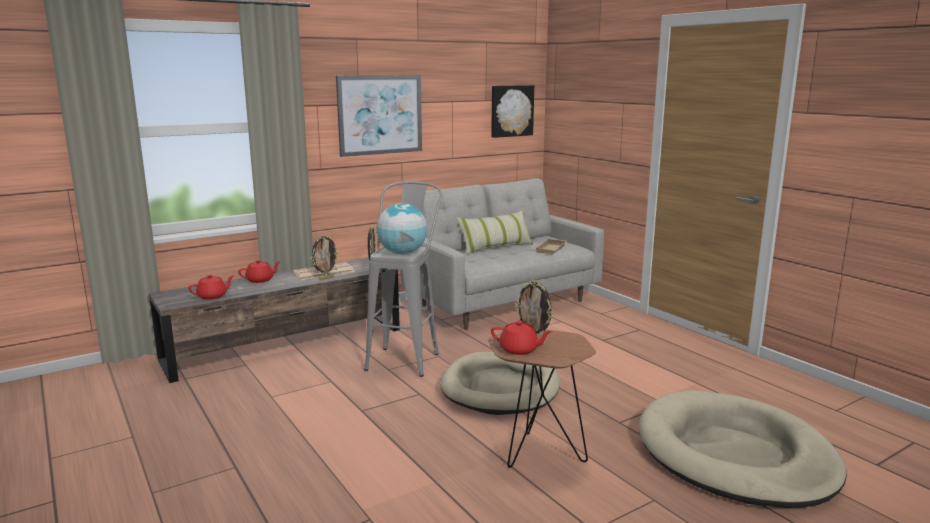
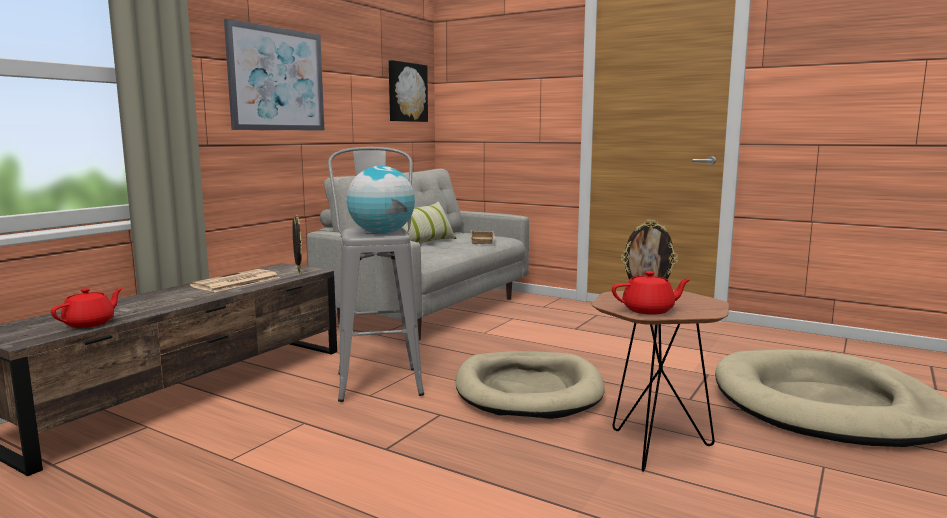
camera: 25 degrees left, 5 degrees down
(260, 280) = (149, 298): red teapot -> none
(325, 278) = (248, 287): picture frame -> none

